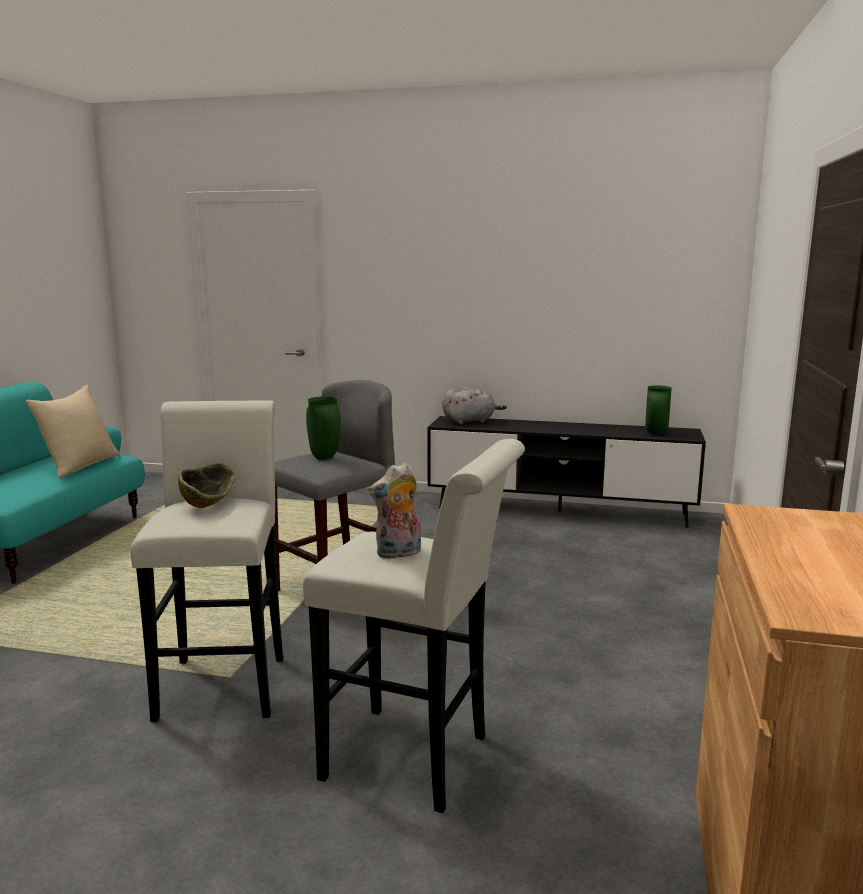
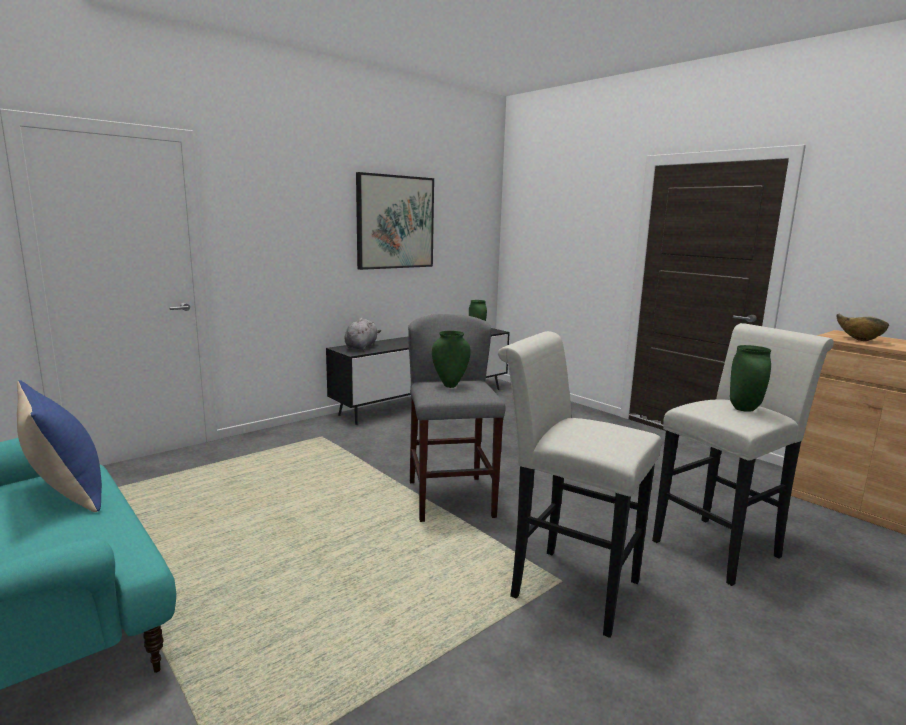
camera: 55 degrees left, 0 degrees up
(80, 465) = (66, 493): beige pillow -> blue pillow
(208, 505) = (582, 429): bowl -> bowl (858, 340)
(398, 554) = (743, 409): plush toy -> green vase
(544, 272) = (395, 222): none -> picture

